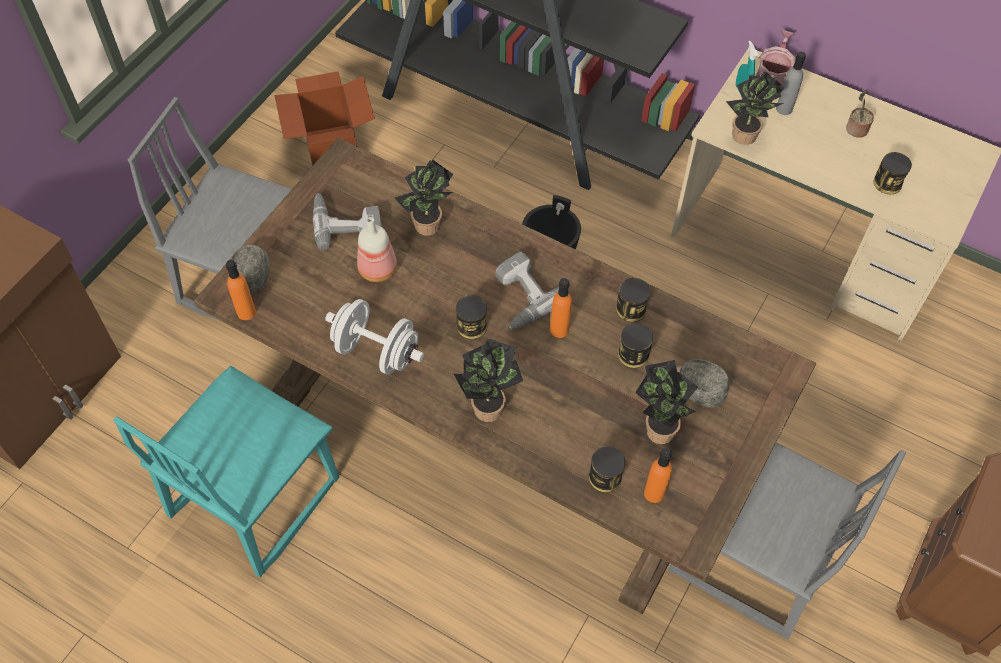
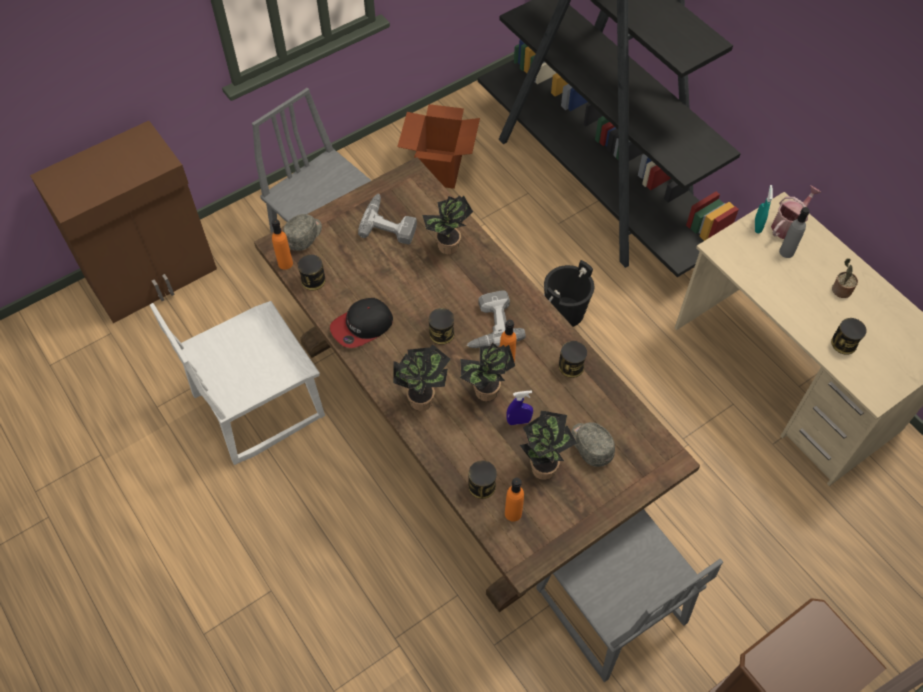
camera: 25 degrees right, 0 degrees up
(253, 496) = (258, 405): turquoise chair -> white chair
(376, 351) = (362, 326): white dumbbell -> cap
(378, 268) = (395, 265): bottle -> none
(607, 390) = (518, 421): none -> blue spray bottle
(633, 354) = (554, 402): can -> can (313, 280)
(745, 138) = (739, 265): potted plant -> potted plant (485, 394)

